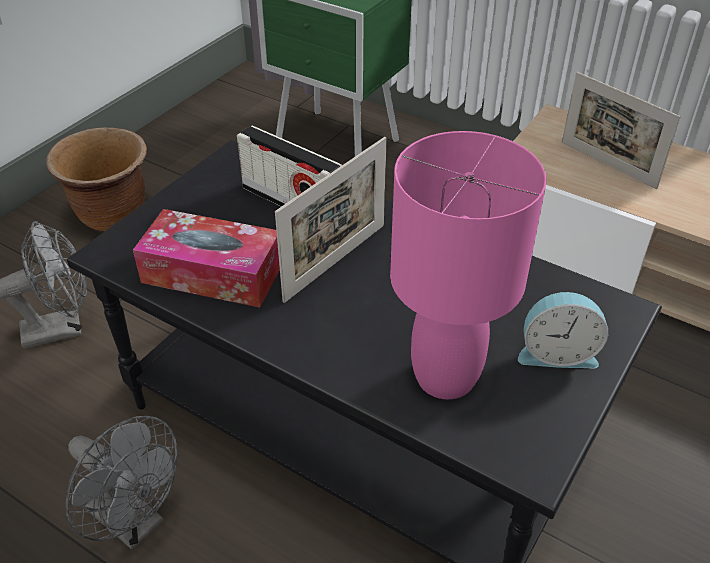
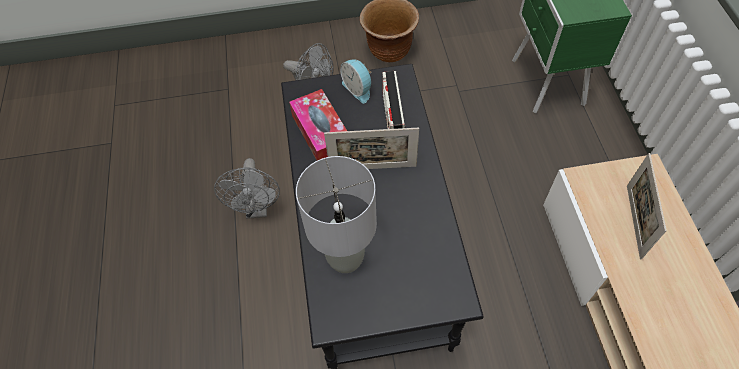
camera: 50 degrees right, 15 degrees up
(444, 377) = (345, 258): pink table lamp -> grey table lamp
(556, 352) = (402, 291): alarm clock -> alarm clock (358, 89)

